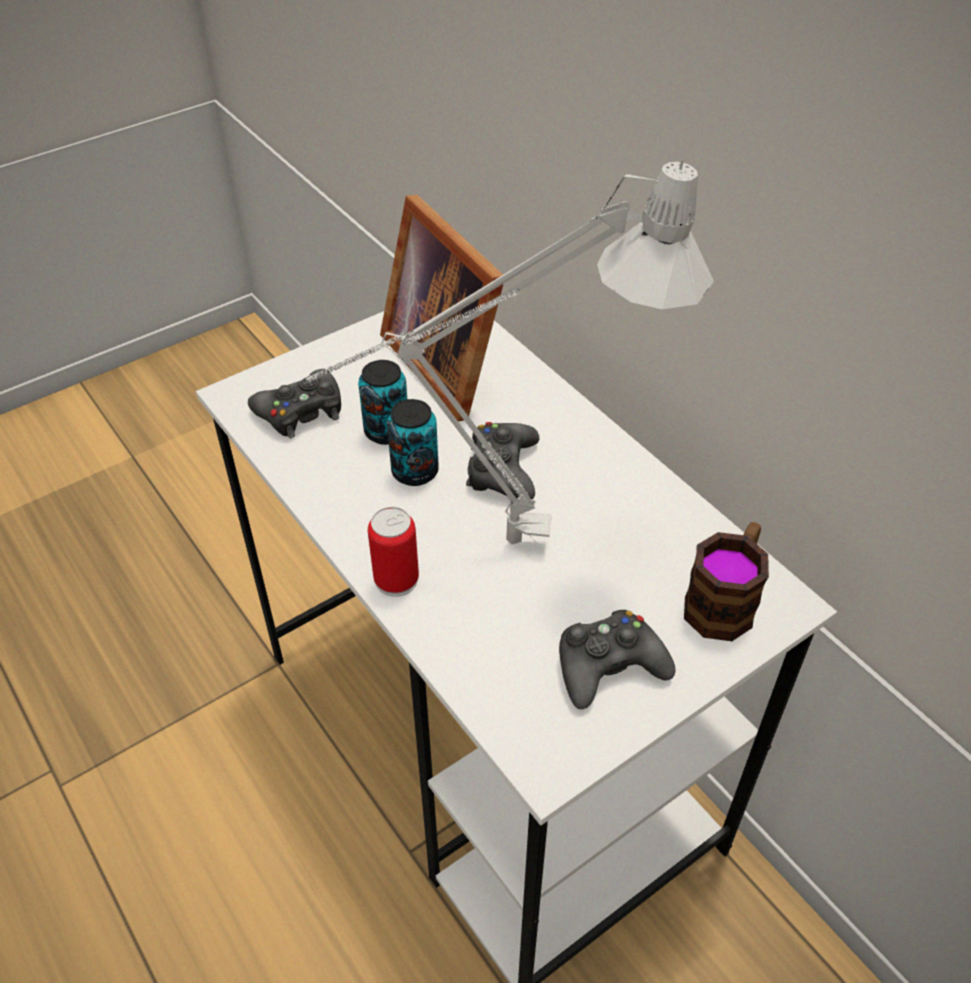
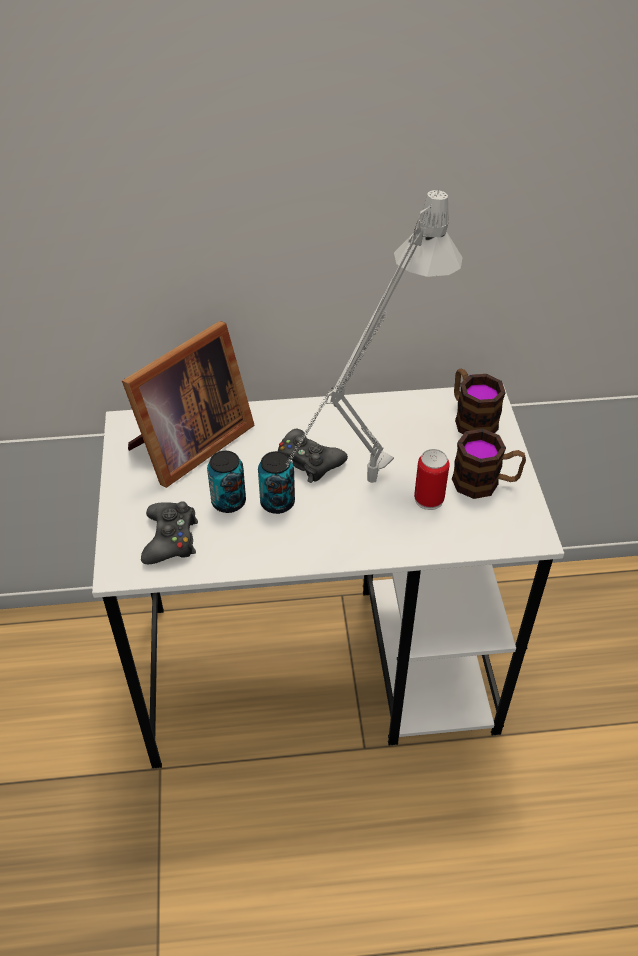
camera: 60 degrees left, 0 degrees up
(396, 579) = (362, 547): can -> can (429, 499)
(447, 361) = (187, 445): picture frame -> picture frame turned 45 degrees counterclockwise
(609, 666) = (485, 483): black game controller -> mug

